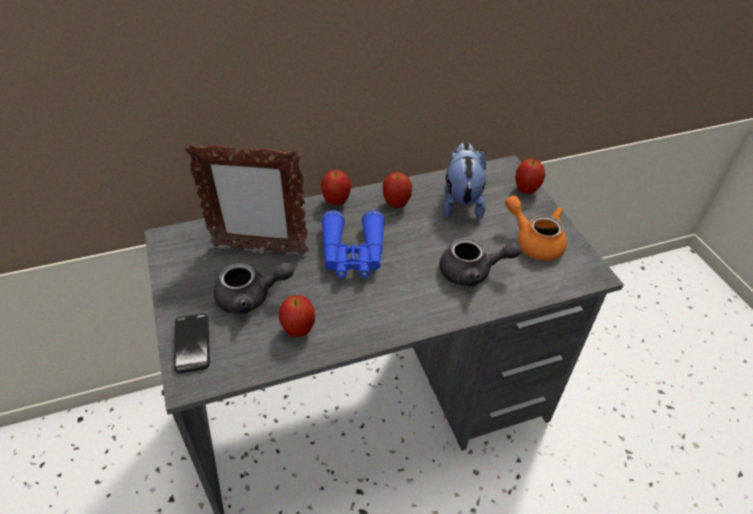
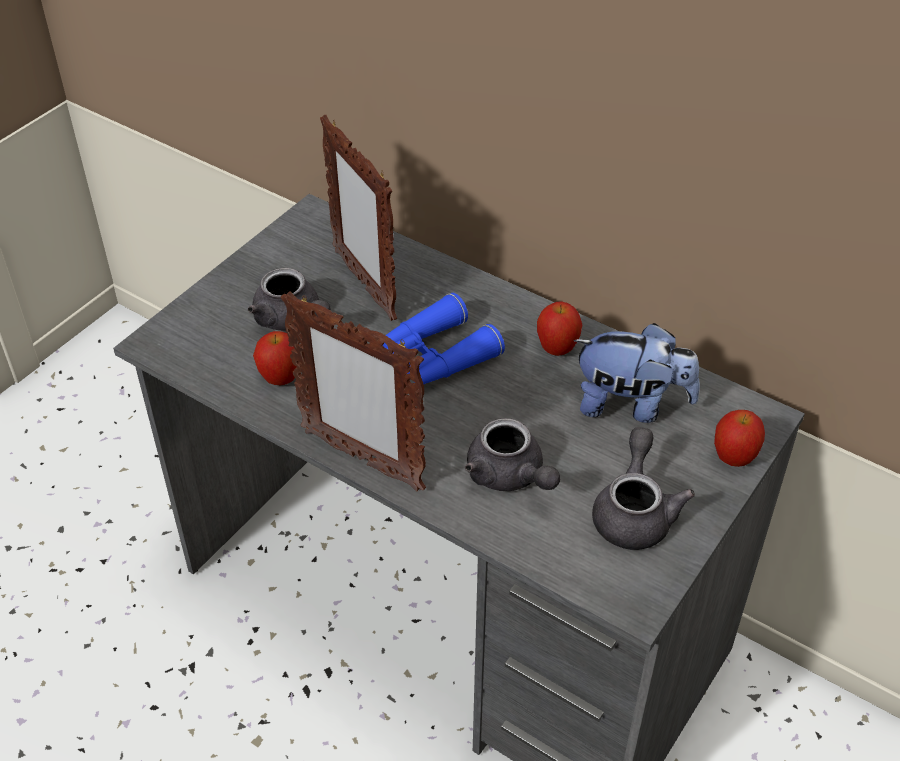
camera: 55 degrees right, 0 degrees up
(192, 343) = (198, 316): phone -> none
(336, 202) = (503, 298): apple -> none
(405, 327) = (361, 459): none -> picture frame
(461, 202) = (631, 405): plush toy -> plush toy turned 45 degrees clockwise
(534, 241) = (634, 512): orange teapot -> grey teapot

